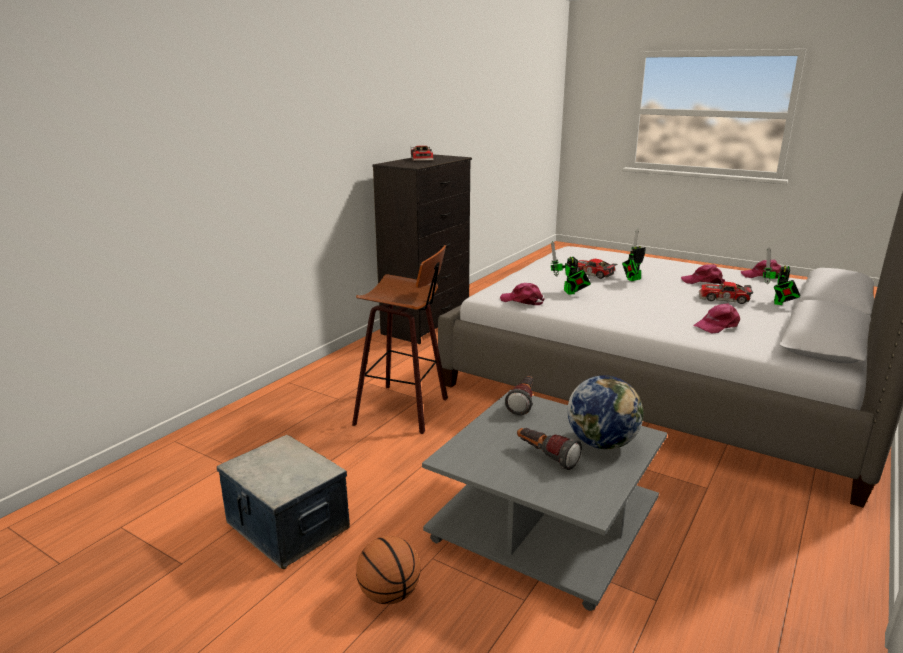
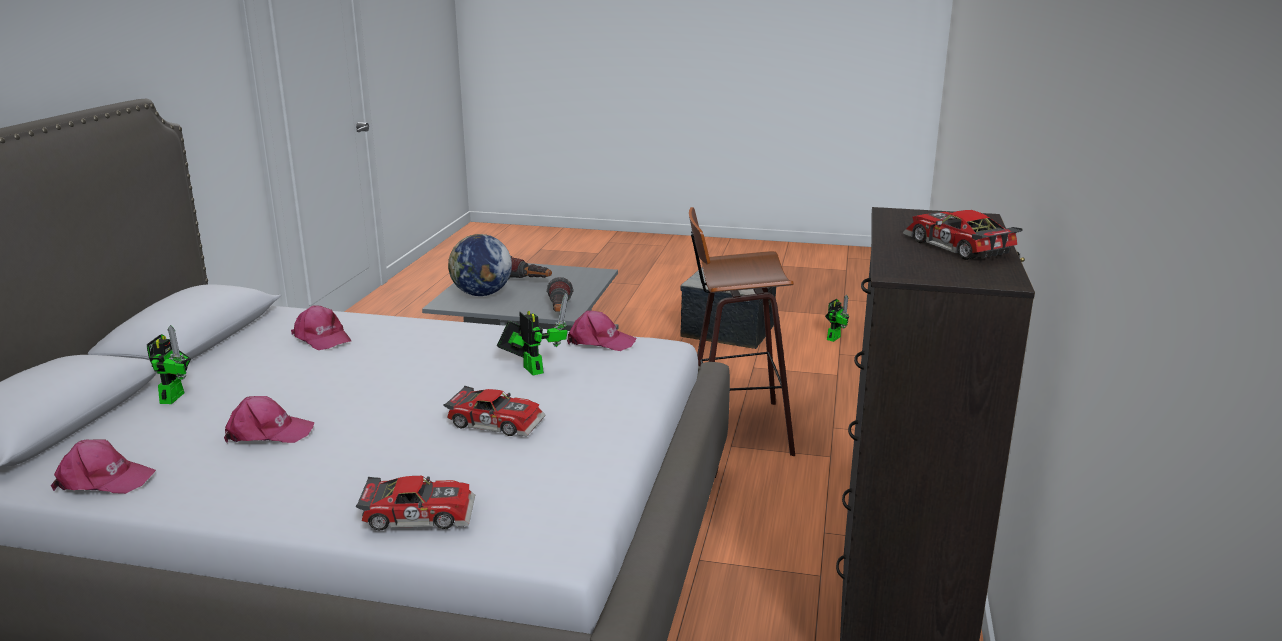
camera: 160 degrees right, 0 degrees up
(389, 594) = (621, 318): basketball -> none
(632, 279) = (415, 415): toy robot -> toy robot (835, 337)
(717, 326) = (322, 338): pink cap -> pink cap turned 90 degrees clockwise
(724, 299) = (266, 390): toy car -> toy car (419, 513)

